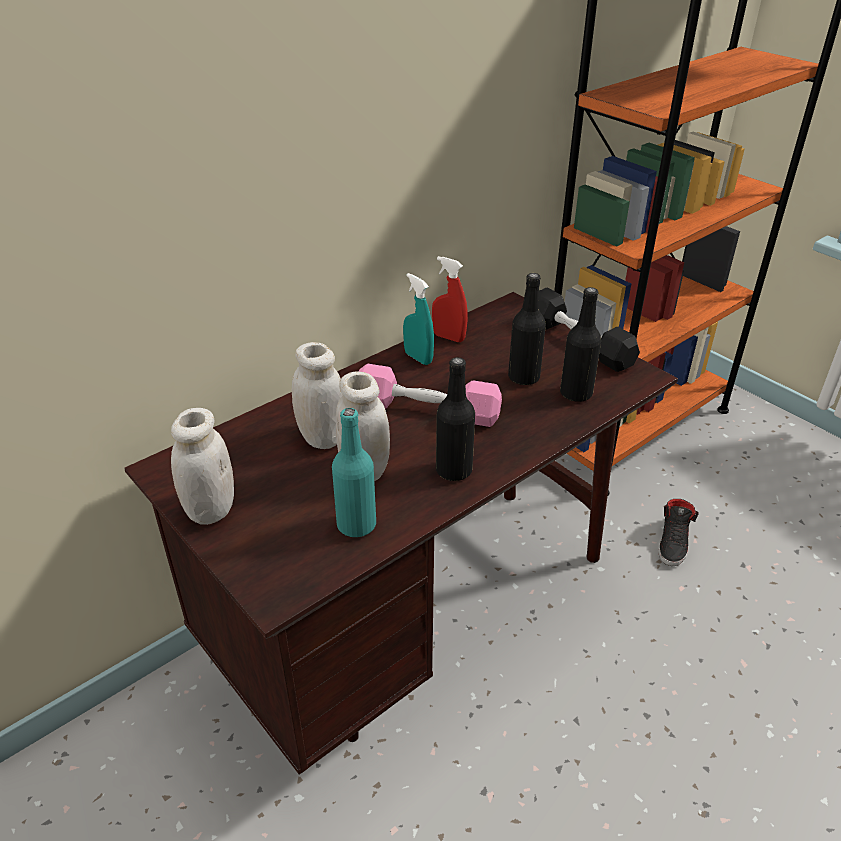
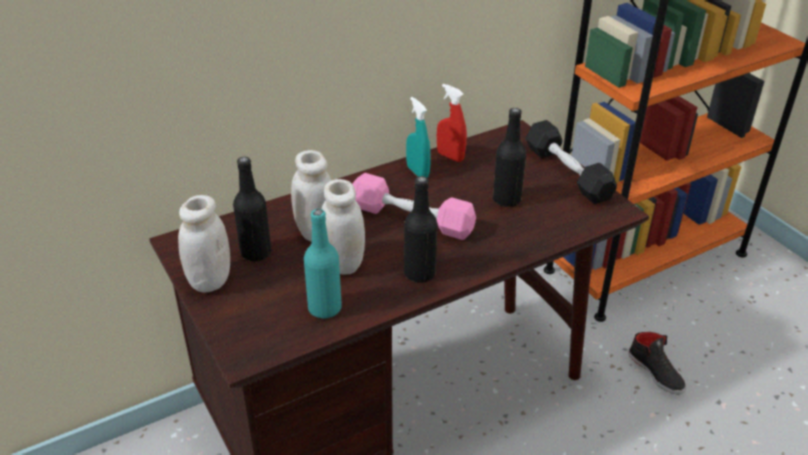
camera: 10 degrees right, 0 degrees up
(576, 393) = (549, 219): black bottle -> black bottle (256, 253)
(673, 542) = (656, 371): black shoe -> black shoe turned 60 degrees counterclockwise

